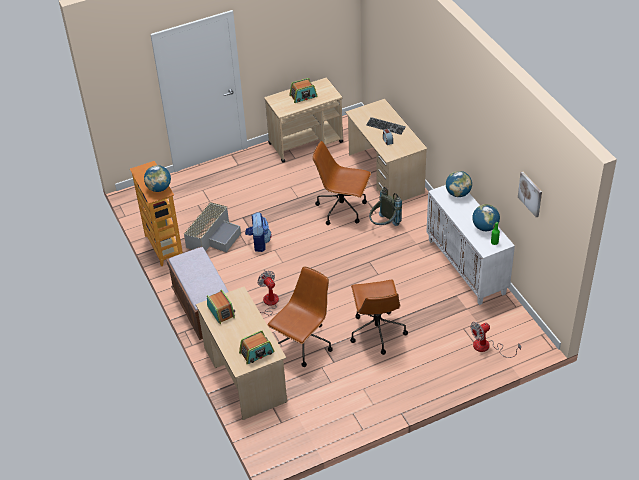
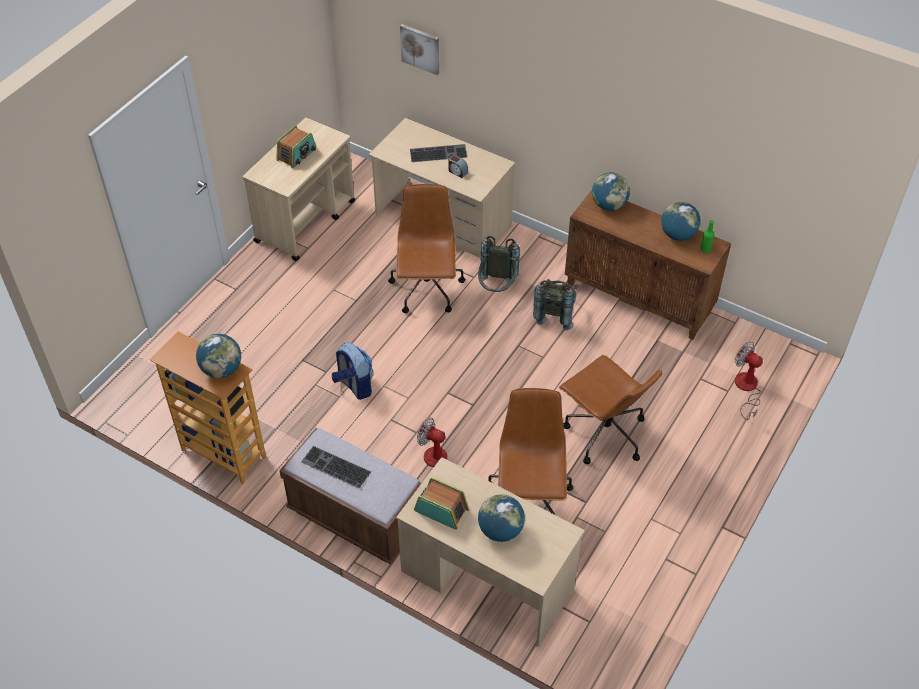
camera: 35 degrees left, 5 degrees up
(192, 269) = (334, 468): none -> keyboard
(213, 236) = (283, 404): grey storage box -> none
(242, 336) = (500, 530): none -> globe
(257, 353) = (541, 544): radio -> none
(342, 209) = (427, 290): brown office chair -> brown office chair turned 105 degrees clockwise
(406, 253) = (554, 314): none -> grey backpack
(467, 267) = (639, 298): white cabinet -> brown cabinet
(487, 347) = (746, 389): fan -> fan turned 105 degrees clockwise
(530, 194) = (766, 163): picture -> picture (420, 48)

